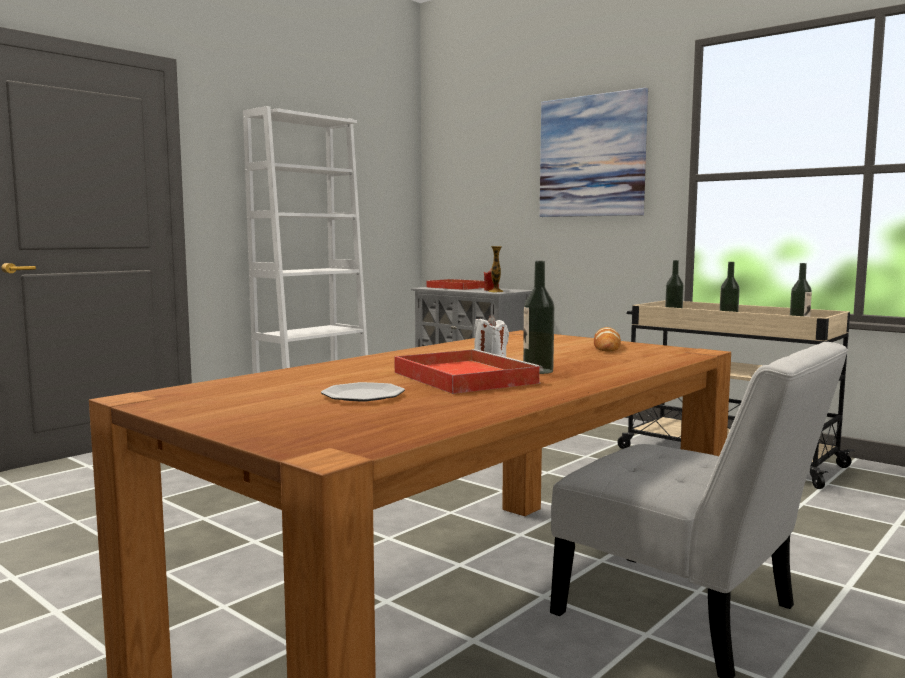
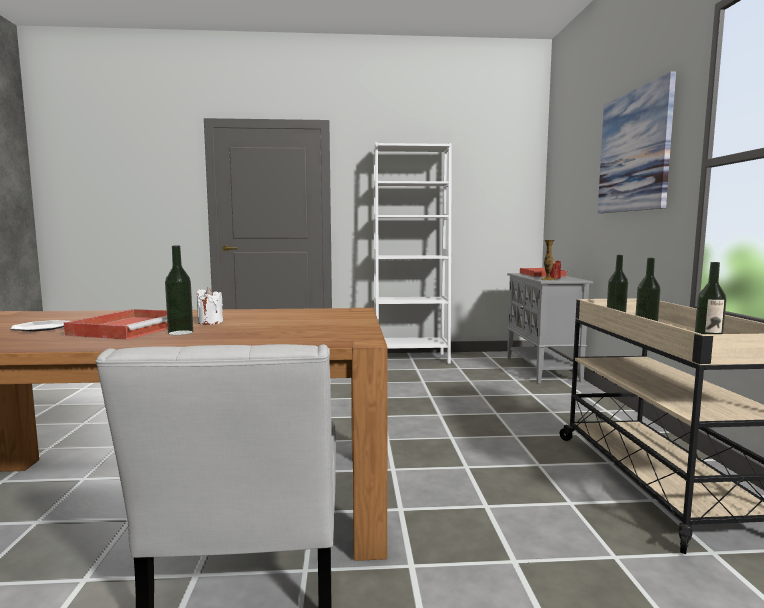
camera: 45 degrees right, 0 degrees up
(607, 346) = (337, 326): bread -> none

